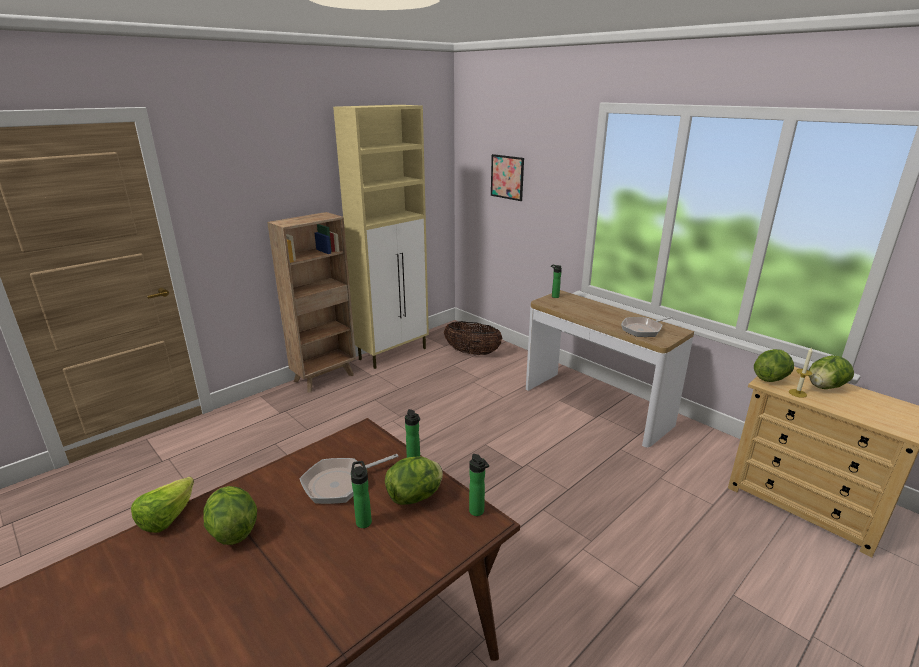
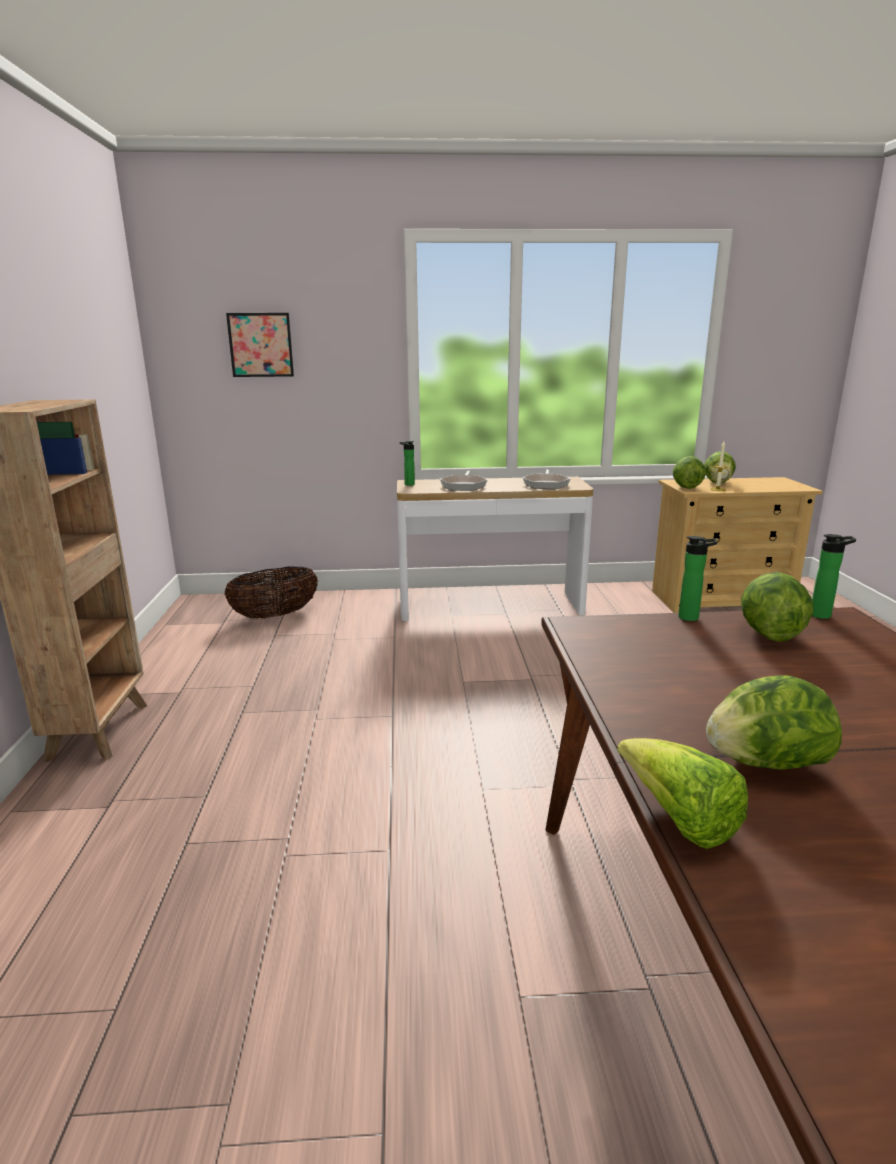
camera: 50 degrees left, 5 degrees down
(340, 483) = (699, 665): frying pan -> frying pan (464, 486)
(363, 521) = (801, 670): bottle -> none
(394, 353) = (162, 657): beige cabinet -> none

